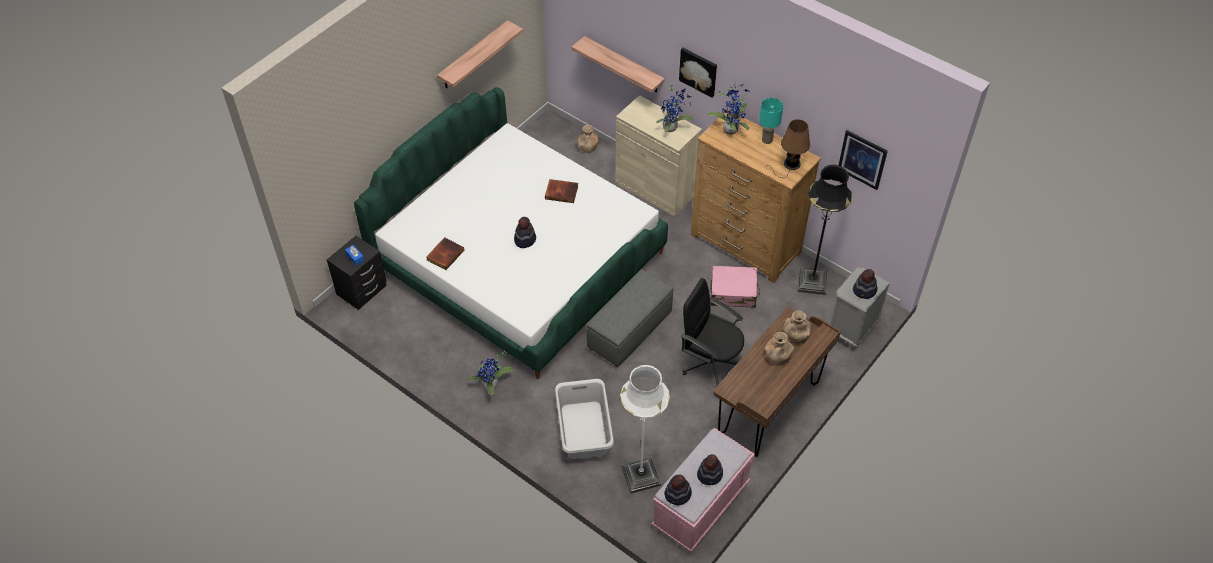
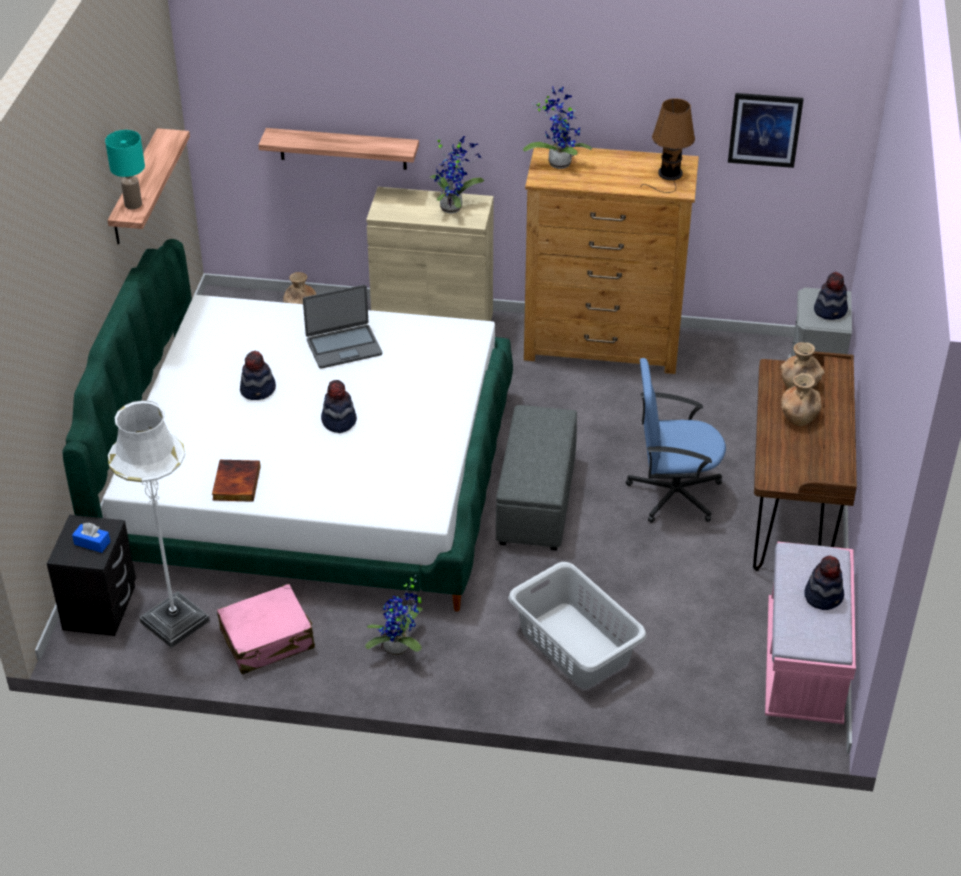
camera: 30 degrees left, 10 degrees down
(562, 192) = (343, 347): book -> laptop
(641, 476) = (697, 666): white floor lamp -> white floor lamp (175, 621)
(678, 495) = (804, 638): hat -> hat (258, 390)
(699, 71) = (478, 102): picture -> none
(711, 362) = (673, 493): black office chair -> blue office chair
(733, 292) = (634, 403): pink suitcase -> pink suitcase (267, 639)
(767, 140) = (616, 159): turquoise table lamp -> turquoise table lamp (133, 204)
(812, 282) = (720, 355): black floor lamp -> none

